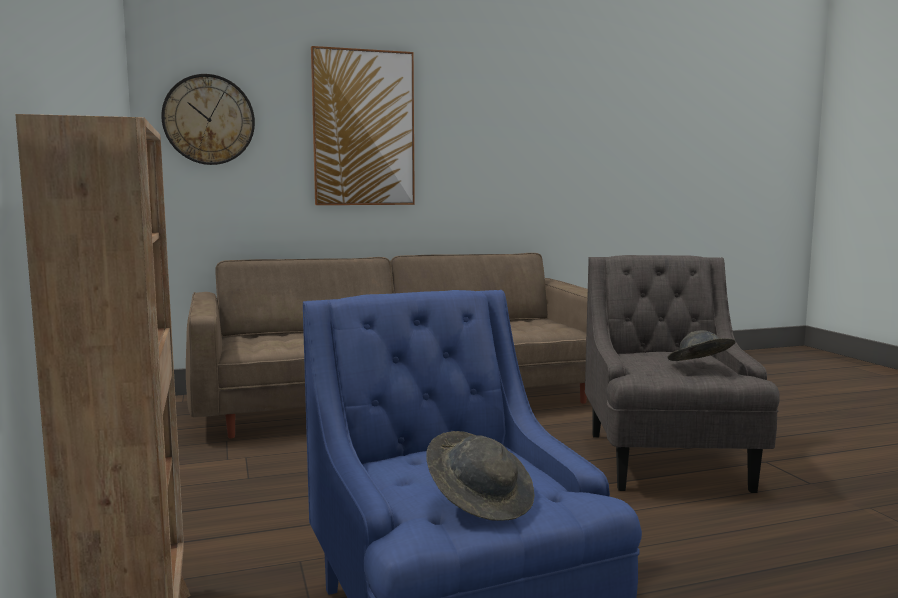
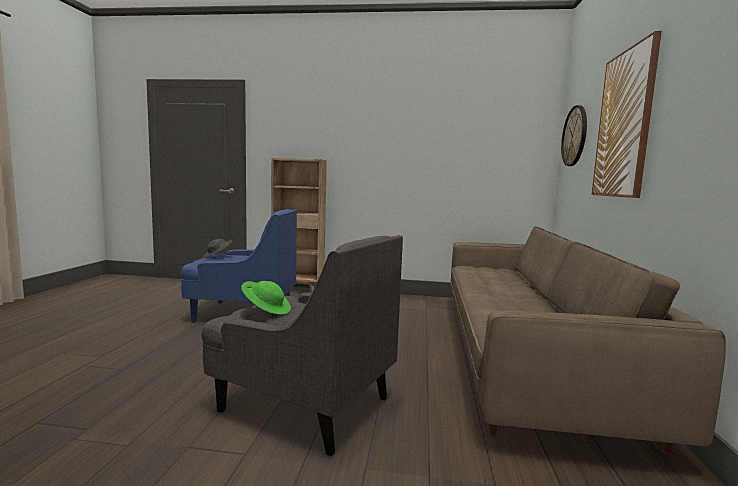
camera: 115 degrees right, 0 degrees up
(699, 366) = (266, 310): grey hat -> green hat

